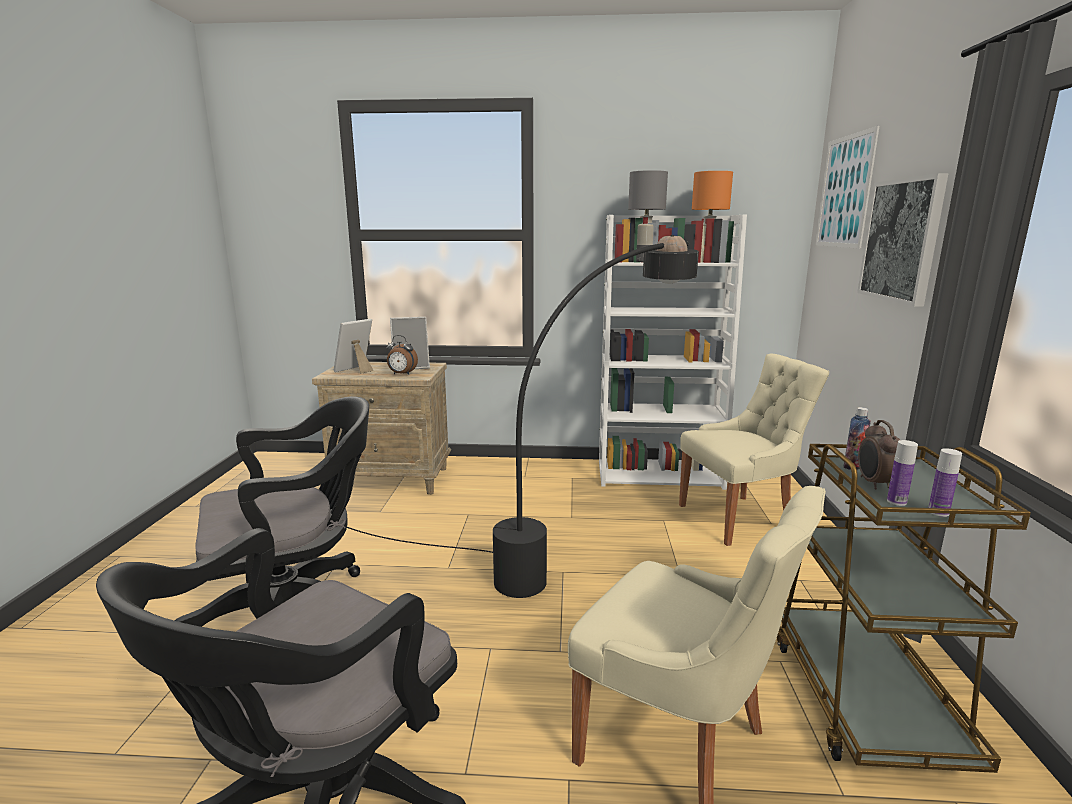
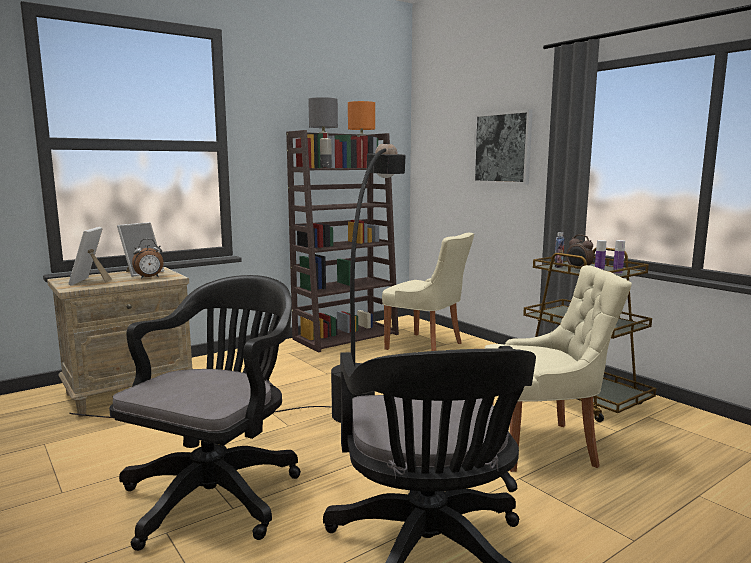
camera: 40 degrees left, 5 degrees down
(660, 474) = (346, 336): white bookcase -> brown bookcase
(739, 518) = (427, 346): beige chair -> beige chair turned 90 degrees clockwise
(844, 192) = (442, 120): picture -> none

